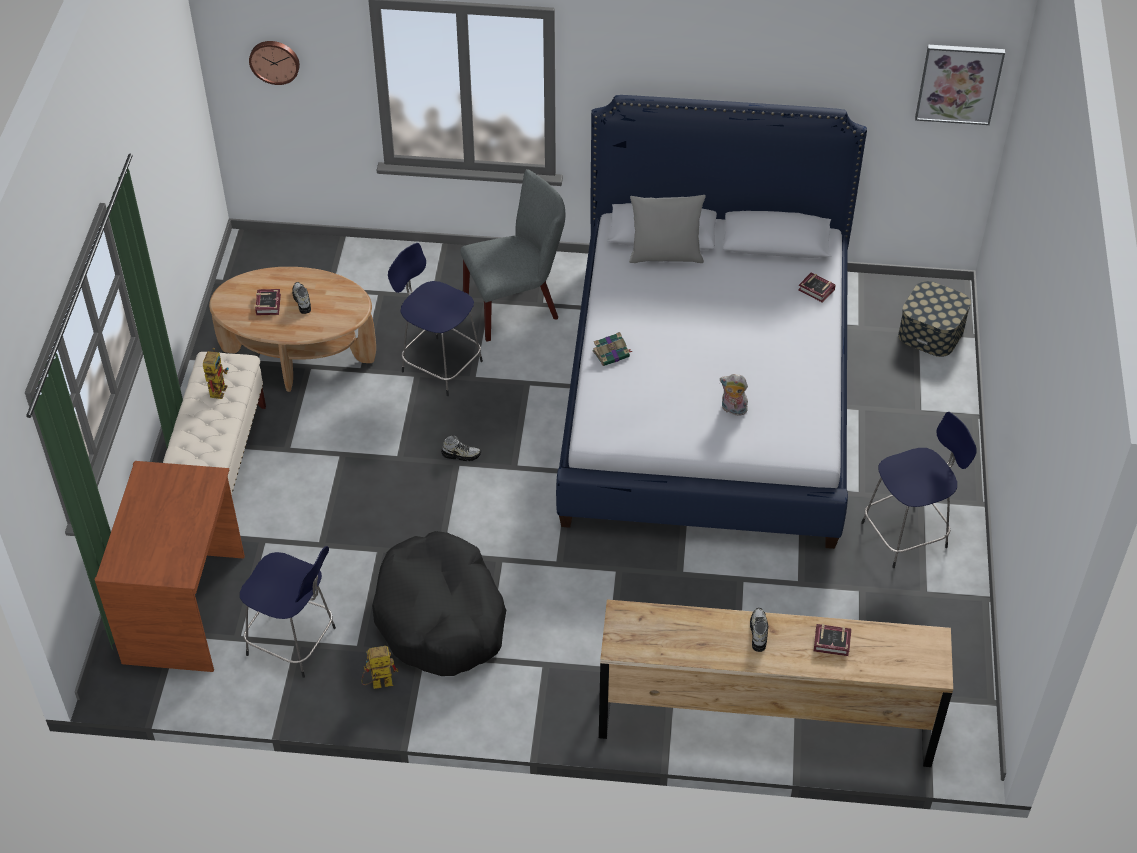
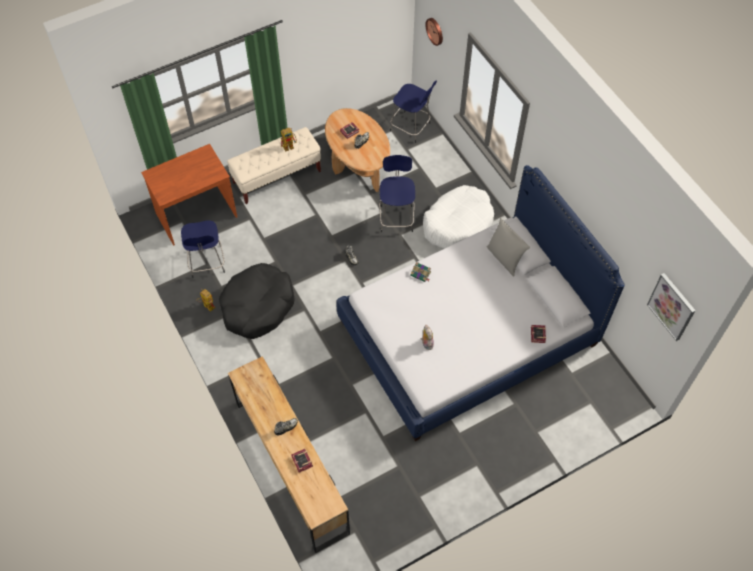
camera: 55 degrees right, 10 degrees up
(517, 305) = (458, 223): grey chair -> white dog bed
(907, 534) = (449, 468): blue stool -> blue stool (411, 127)
(931, 332) = (596, 408): storage box -> none

